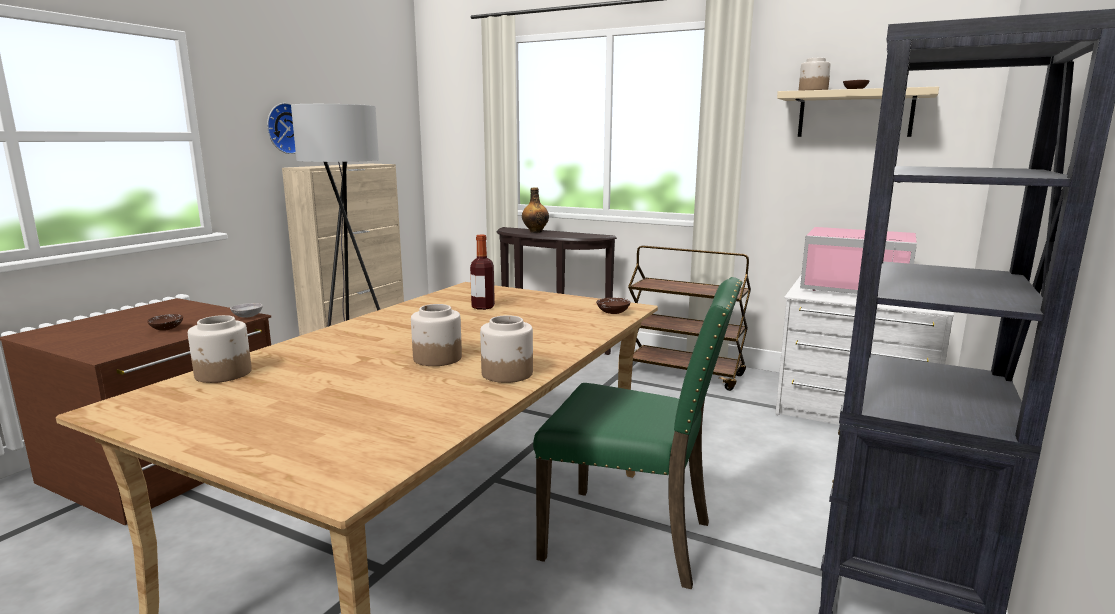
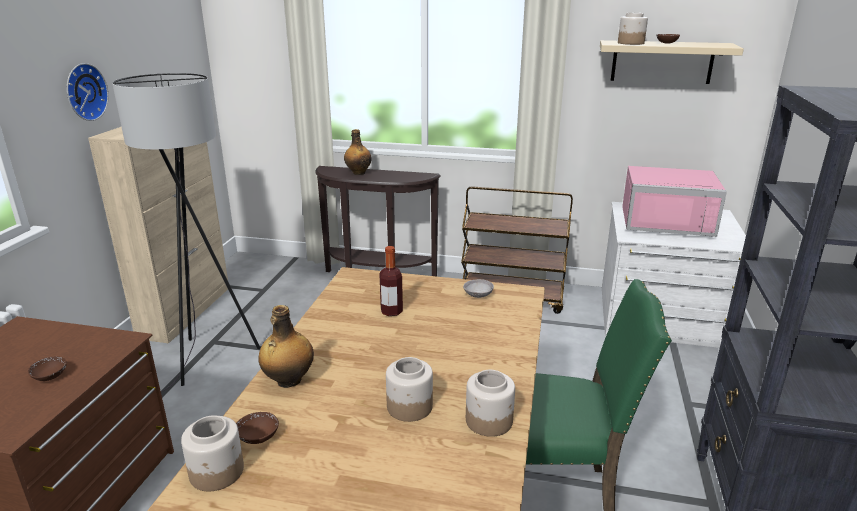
camera: 15 degrees left, 10 degrees up
(247, 316) = (128, 340): grey bowl -> grey bowl (478, 295)
(343, 334) = (288, 381): none -> bottle
(613, 313) = (515, 305): brown bowl -> brown bowl (258, 437)

